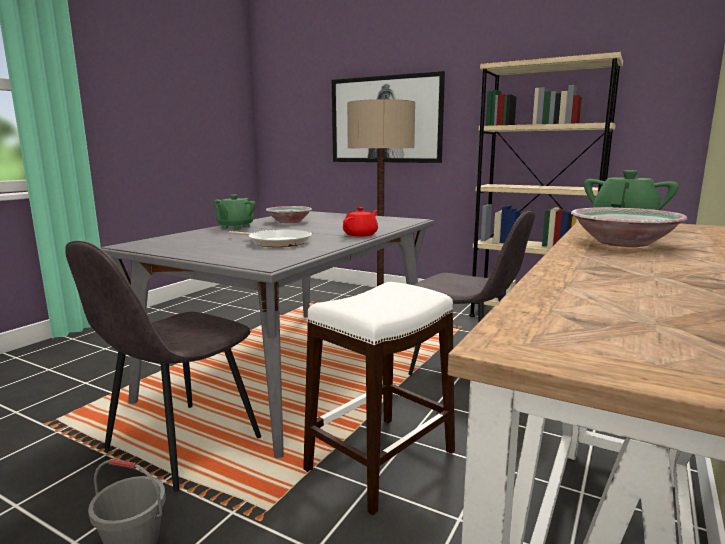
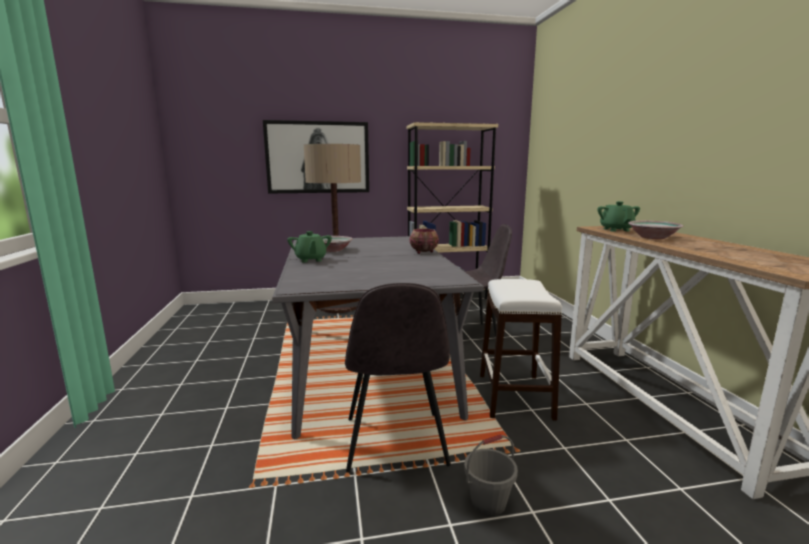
camera: 40 degrees left, 0 degrees up
(277, 242) = (397, 265): frying pan -> none
(361, 234) = (423, 252): red teapot -> bowl

